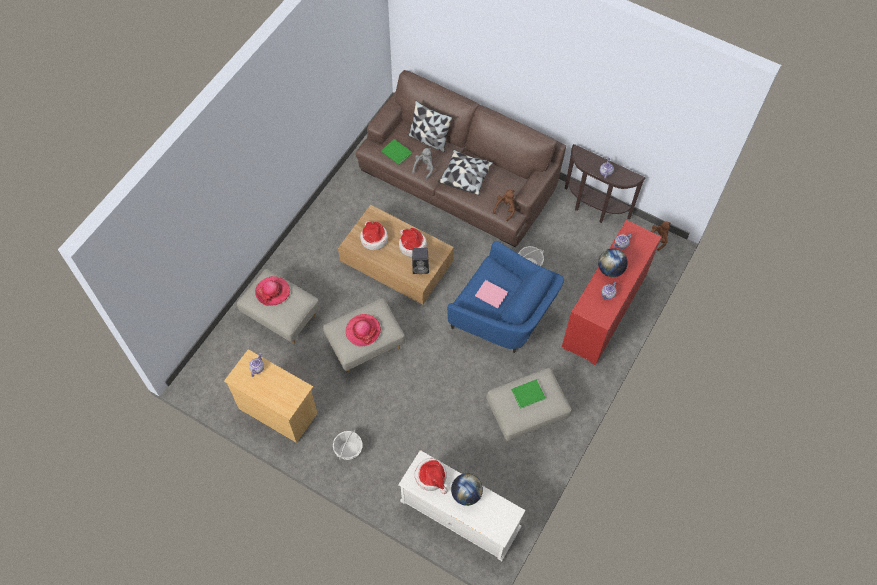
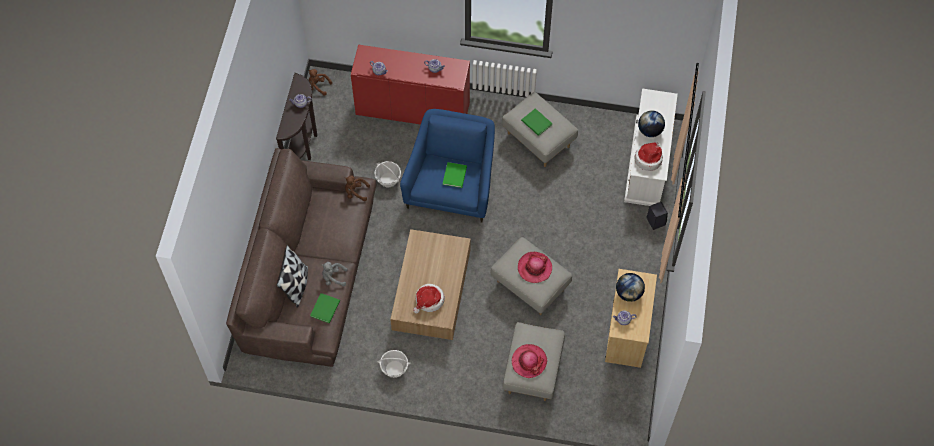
camera: 110 degrees left, 0 degrees up
(348, 450) = (634, 262): basket -> basket (394, 369)
(412, 245) = (423, 264): hat -> none
(421, 267) = (444, 248): black speaker -> black speaker (655, 221)
(465, 176) = (331, 237): pillow -> none
(491, 295) = (455, 175): pink book -> green book
(610, 270) = (409, 72): globe -> globe (629, 293)

